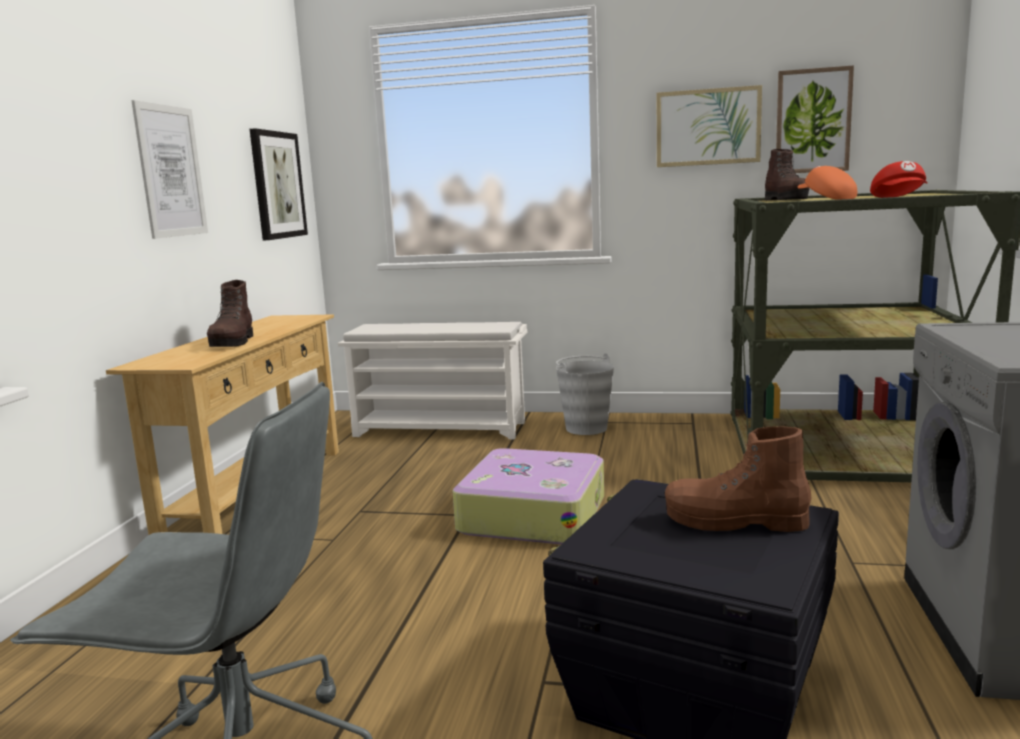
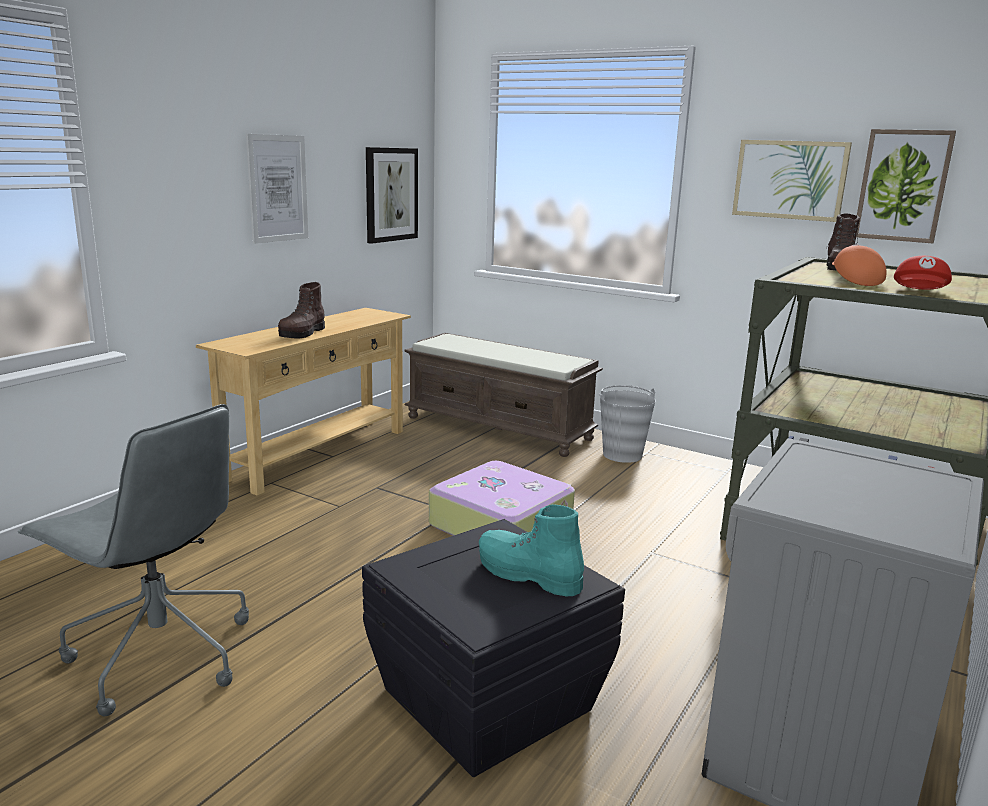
camera: 20 degrees right, 5 degrees up
(442, 429) = (500, 428): white shoe rack -> brown bench
(735, 522) = (527, 575): brown boot -> turquoise boot

